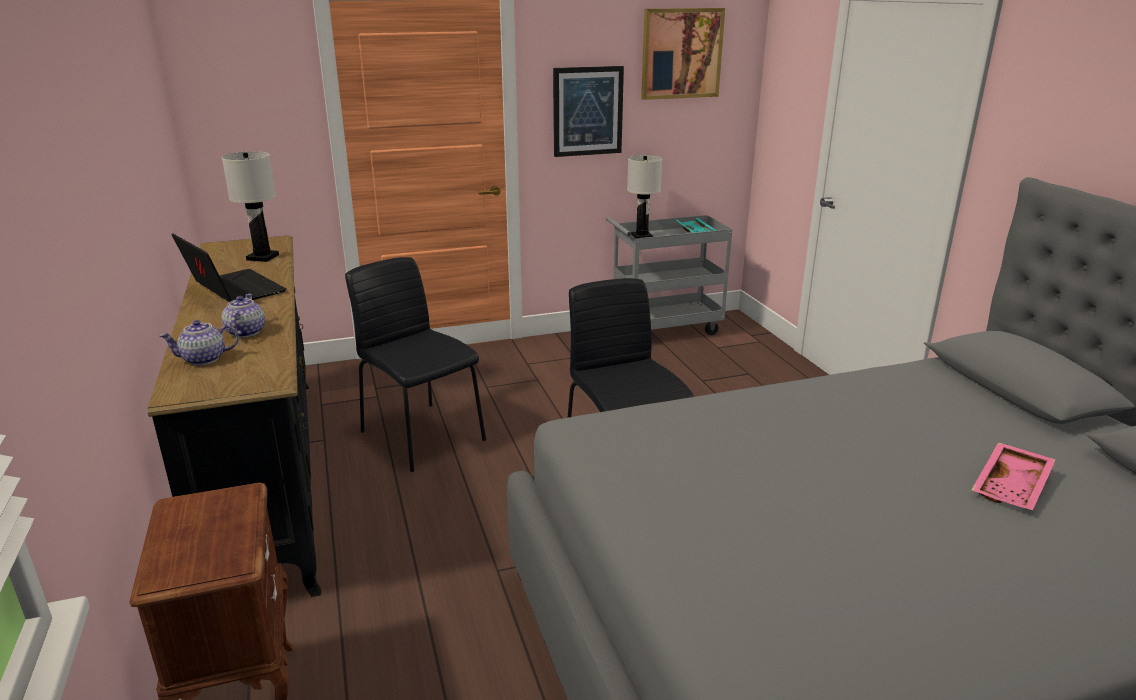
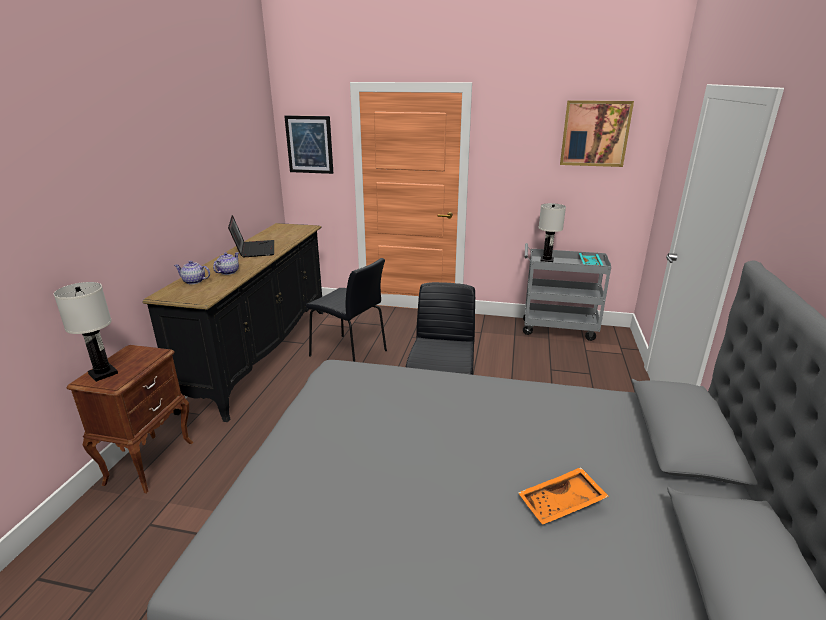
camera: 30 degrees right, 0 degrees up
(263, 257) = (290, 235): white table lamp -> white table lamp (103, 374)
(419, 434) = (350, 354): black chair -> black chair turned 135 degrees clockwise
(587, 111) = (518, 169): picture -> picture (309, 144)
(1013, 487) = (562, 504): pink tray -> orange tray

